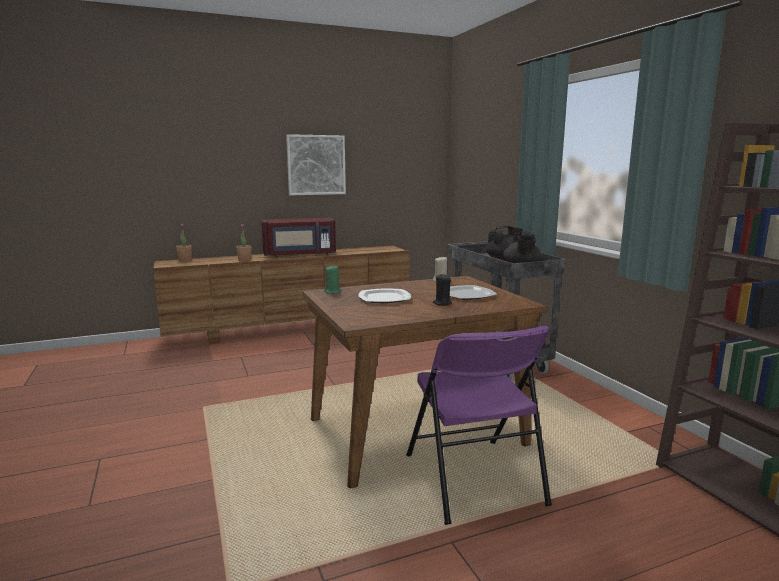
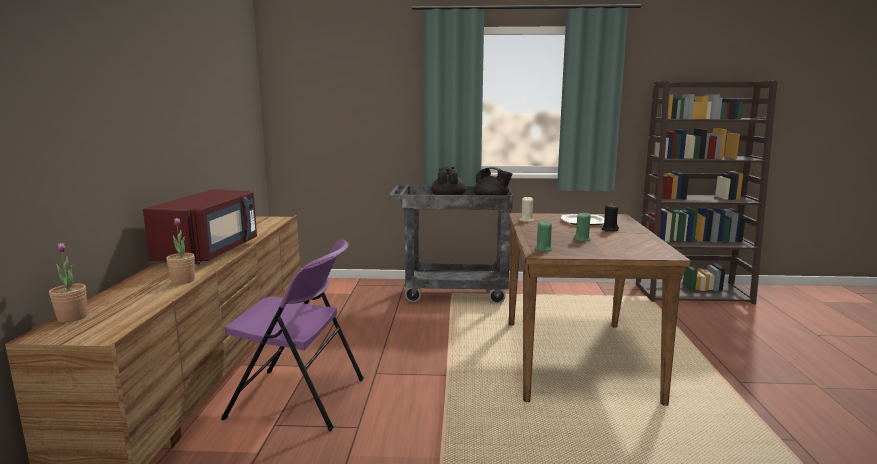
camera: 65 degrees left, 0 degrees up
(316, 165) = (177, 111): picture -> none
(384, 298) = (581, 239): plate -> green candle
(472, 479) = (659, 355): purple chair -> purple chair (297, 398)

